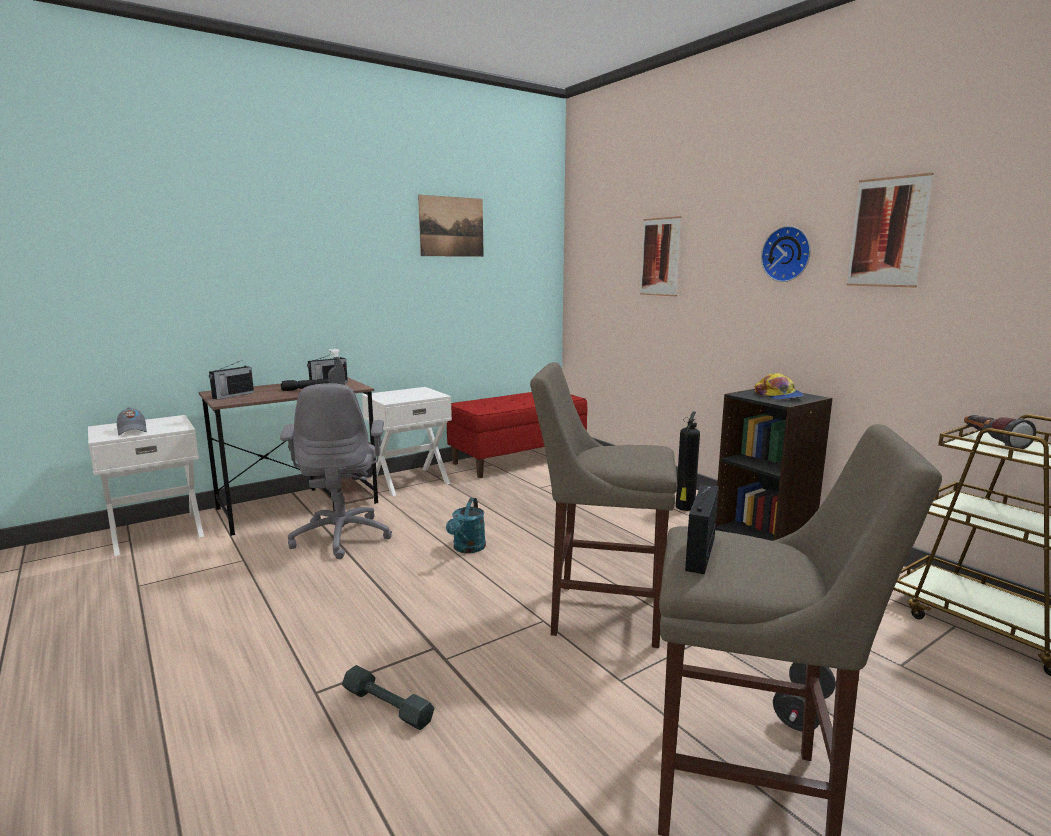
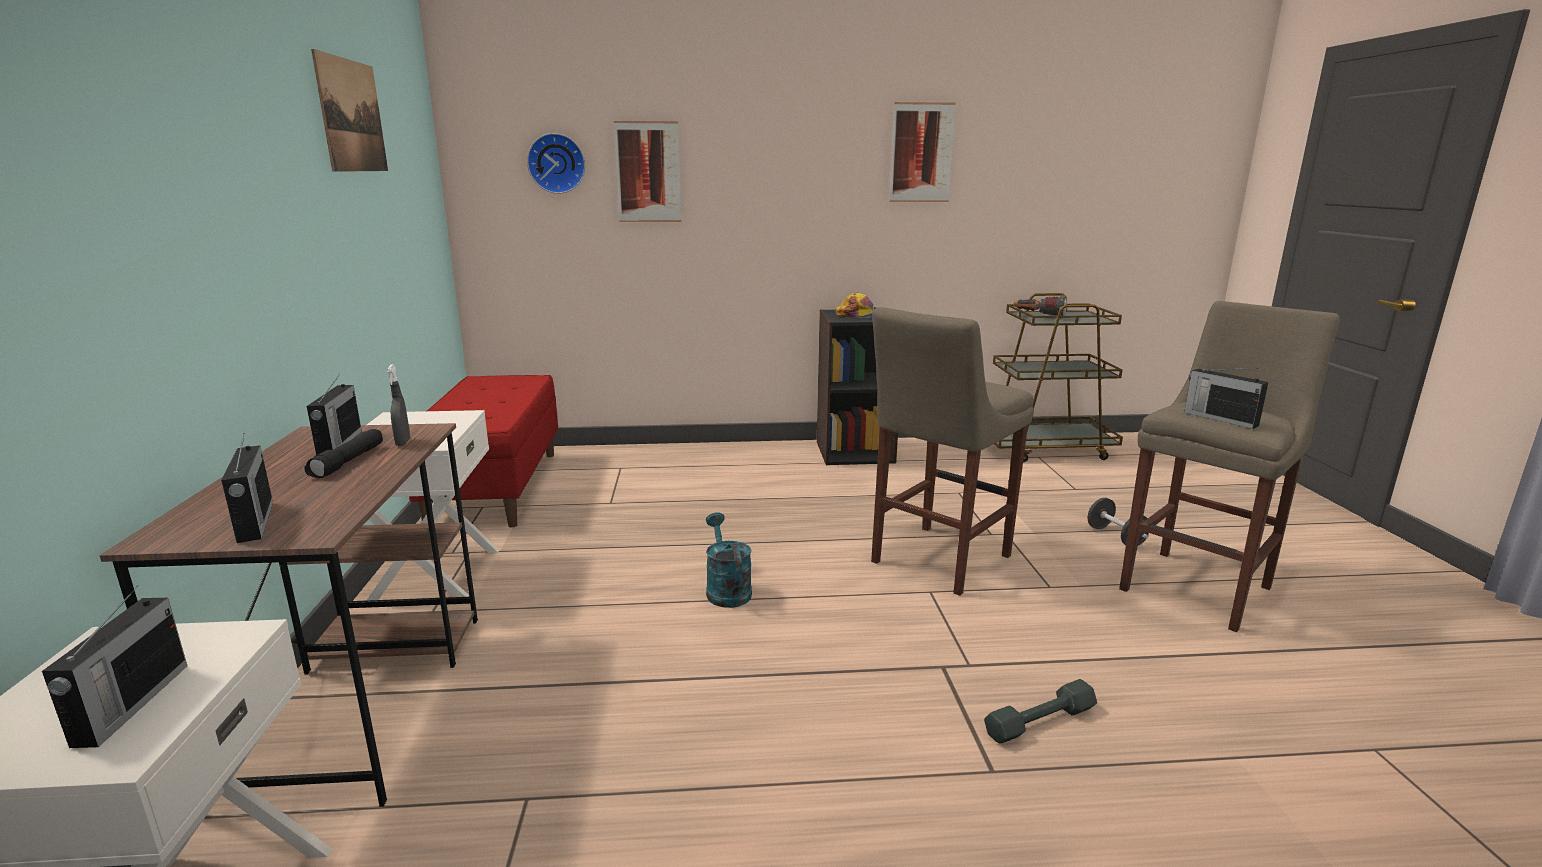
camera: 60 degrees left, 5 degrees up
(132, 431) = (130, 705): grey cap -> radio
(342, 536) = (564, 675): grey office chair -> none
(467, 549) = (726, 589): turquoise watering can -> turquoise watering can turned 150 degrees counterclockwise
(684, 508) = (767, 459): fire extinguisher -> none
(787, 254) = (825, 171): wall clock -> wall clock (557, 163)

